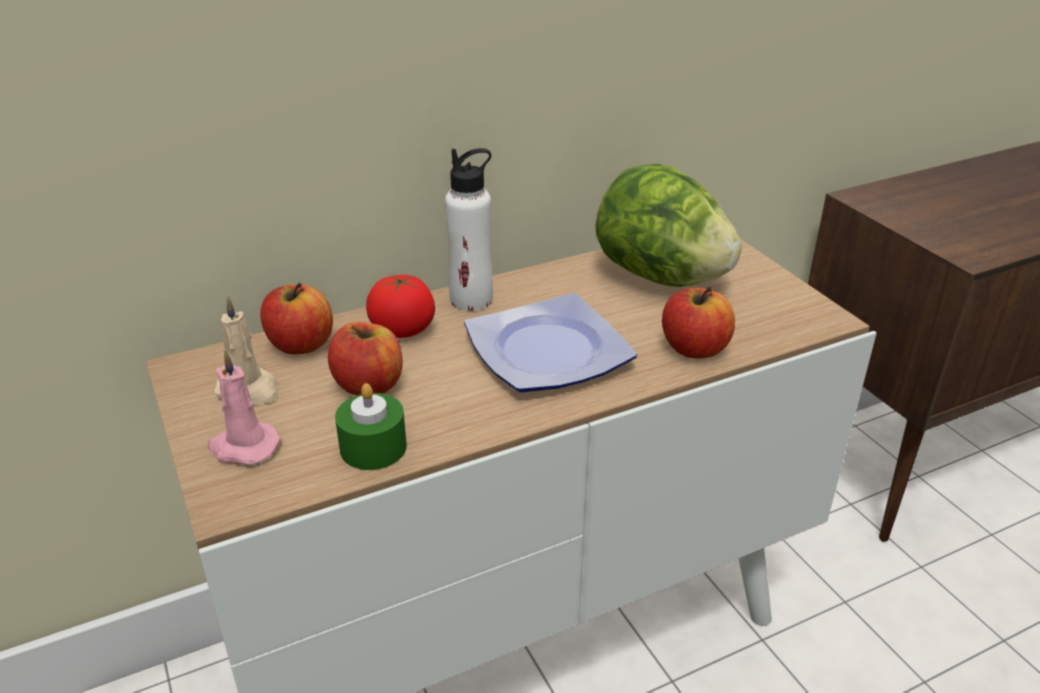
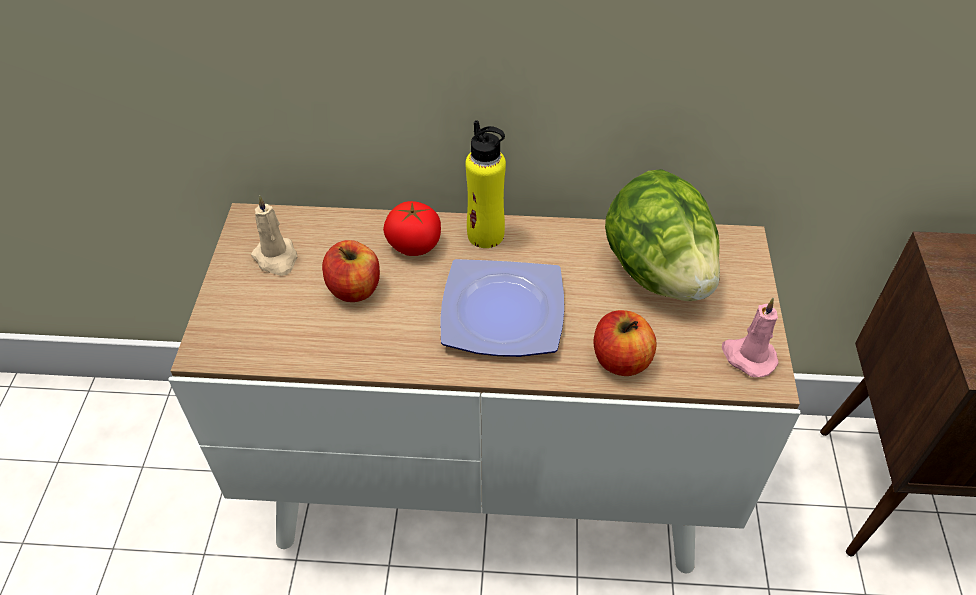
camera: 30 degrees right, 15 degrees up
(243, 447) = (242, 307): pink candle -> pink candle (747, 357)
(300, 344) = (336, 230): apple -> none
(373, 447) = (319, 346): green candle -> none
(471, 299) = (485, 235): white bottle -> yellow bottle

